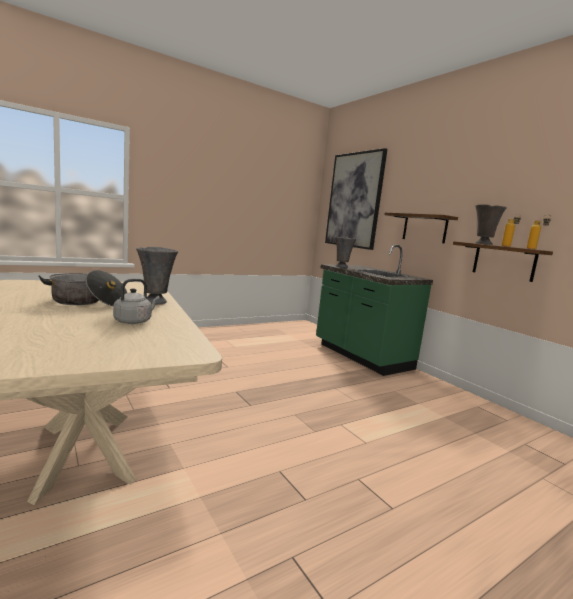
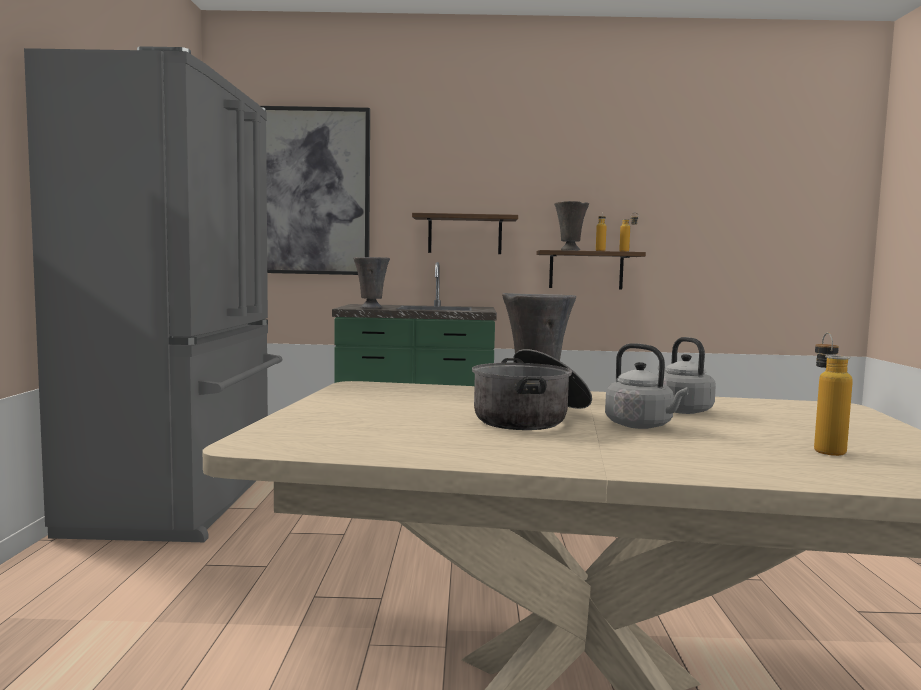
camera: 55 degrees left, 5 degrees down
(28, 342) = (824, 449): none -> bottle
(78, 315) = (642, 426): none -> grey kettle
(226, 335) = (182, 501): none -> grey fridge

